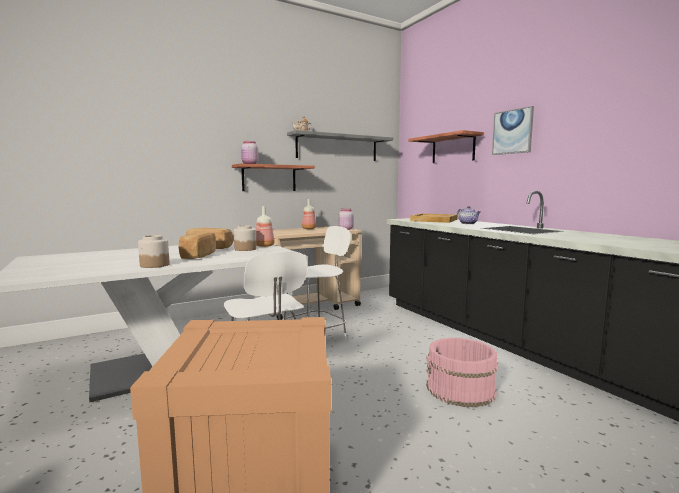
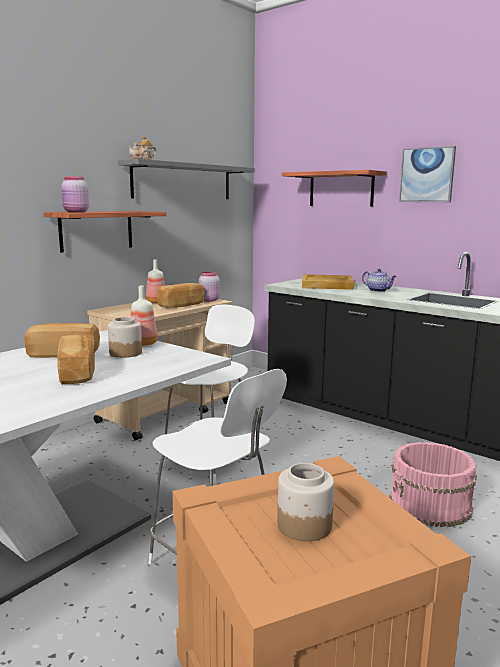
camera: 20 degrees left, 5 degrees up
(154, 265) = (38, 403): jar -> jar (303, 525)
(322, 230) = (182, 305): none -> bread

